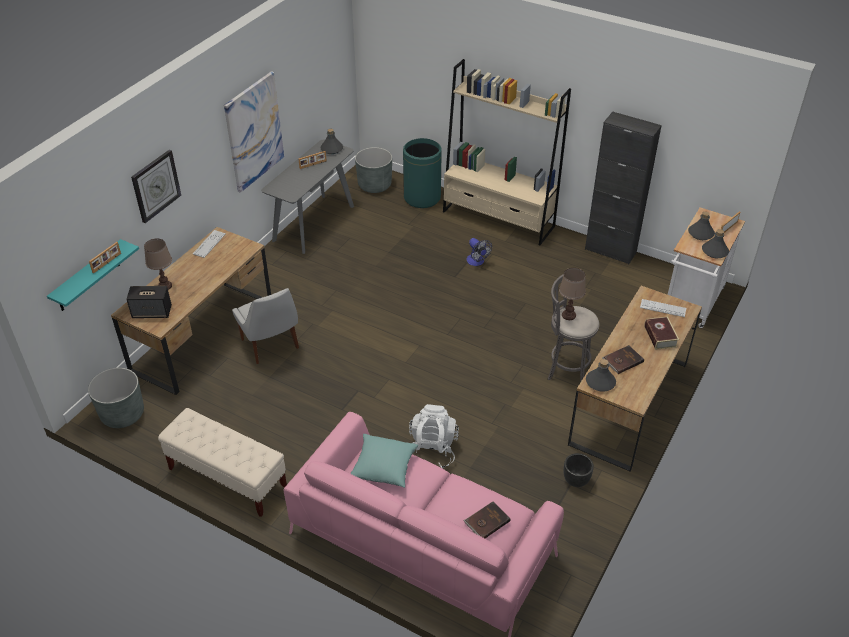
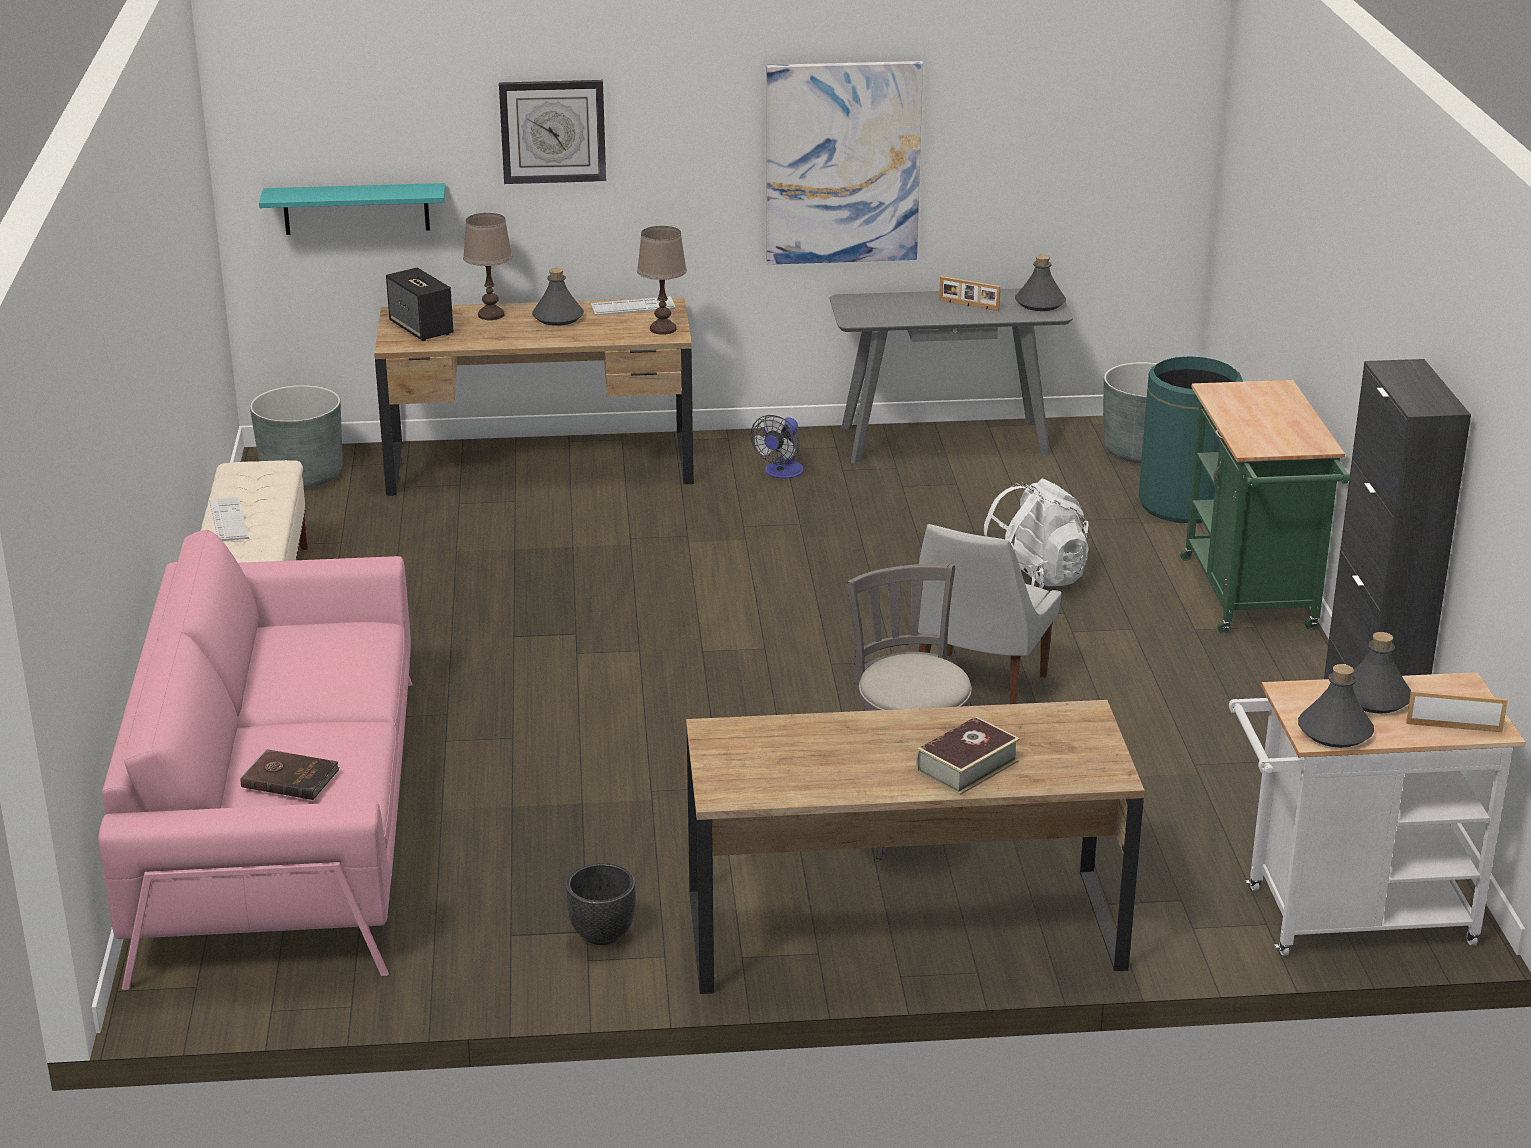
camera: 55 degrees right, 15 degrees down
(107, 263) = (379, 193): picture frame -> none
(271, 345) = (588, 522): white chair -> white chair (977, 689)
(383, 467) = (327, 645): turquoise pillow -> none
(432, 450) = (513, 753): white backpack -> white backpack (1031, 582)
(477, 262) = (1083, 622): fan -> fan (781, 473)
(498, 219) = (1251, 599): beige bookcase -> green cart
(569, 315) = (912, 664): brown table lamp -> brown table lamp (663, 329)
(600, 382) = (733, 738): grey bottle -> grey bottle (558, 317)
(622, 360) = (830, 744): brown book -> none
(663, 308) = (1066, 745): keyboard -> keyboard (229, 520)

